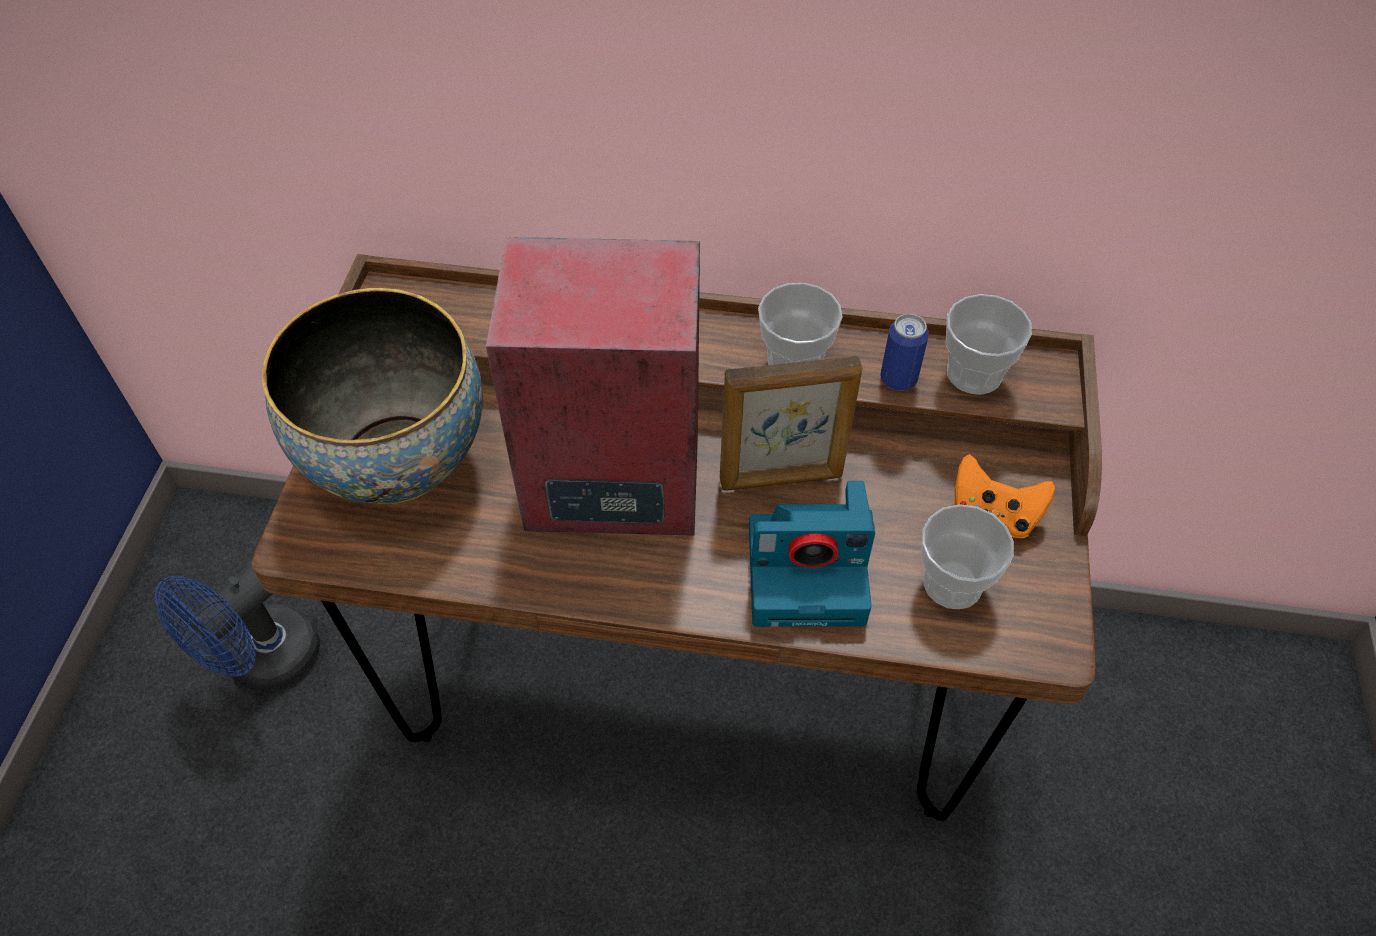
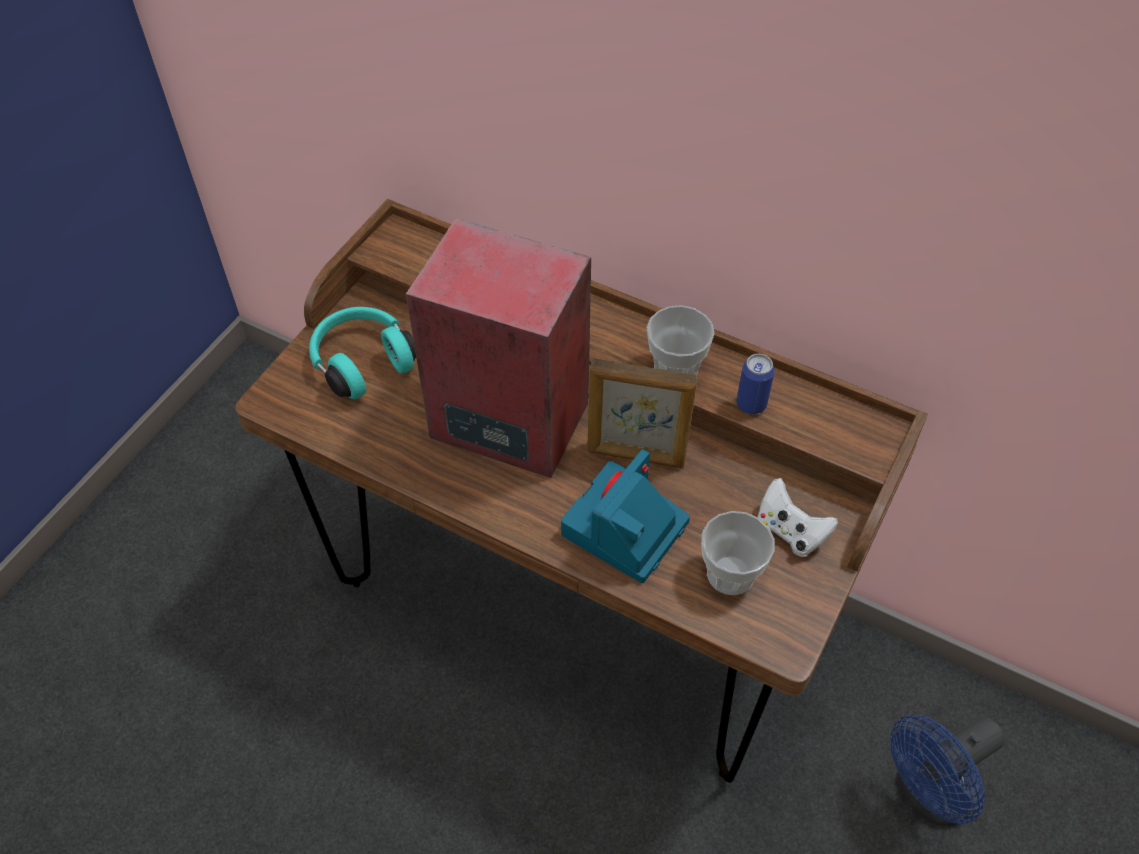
camera: 20 degrees right, 0 degrees up
(264, 663) = (260, 490): blue fan -> blue fan (928, 794)
(398, 462) = (362, 361): bowl -> turquoise headphones
(809, 571) = (624, 530): camera -> camera turned 105 degrees clockwise
(974, 374) = (814, 417): cup -> none
(993, 513) = (790, 531): orange game controller -> white game controller

